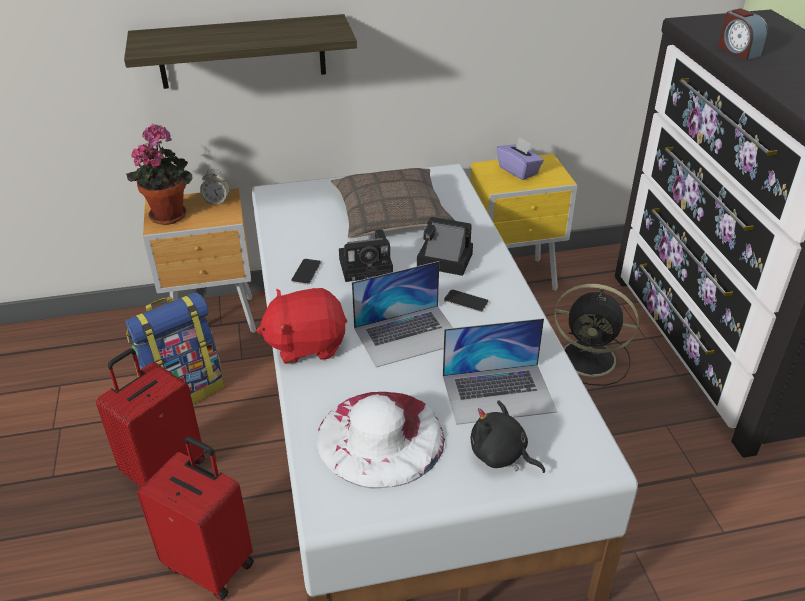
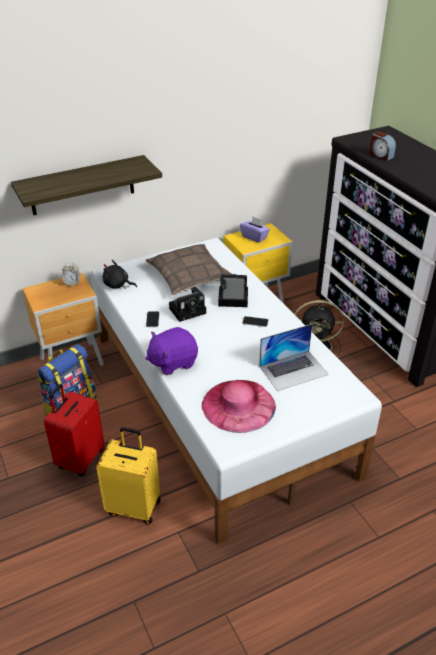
camera: 15 degrees left, 0 degrees up
(170, 214) = (44, 296): potted plant -> none
(211, 564) = (134, 506): red suitcase -> yellow suitcase
(306, 344) = (172, 362): red plush toy -> purple plush toy
(380, 437) = (238, 405): white hat -> pink hat
(408, 335) = (230, 347): laptop -> none
(501, 455) = (307, 402): black plush toy -> black plush toy (117, 285)

